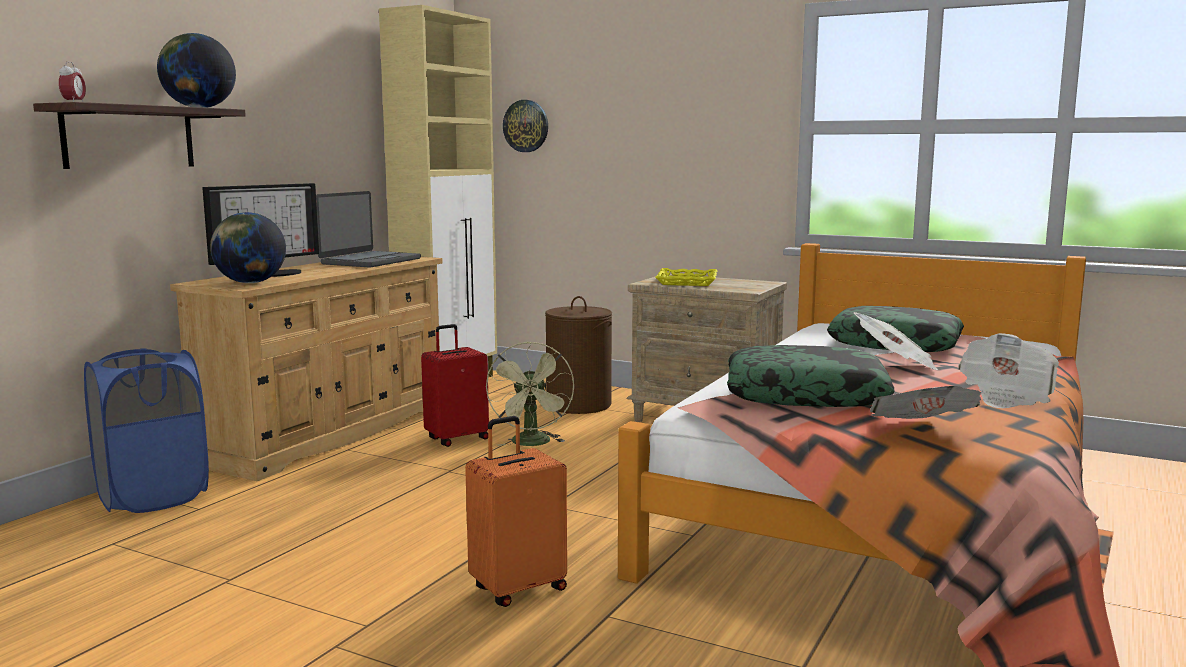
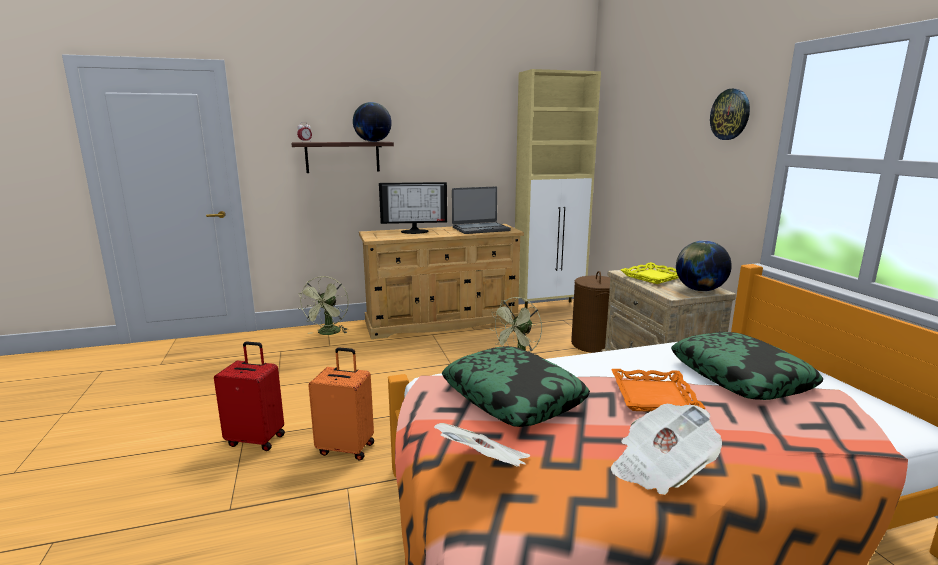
camera: 45 degrees right, 5 degrees up
(153, 497) = (328, 333): blue laundry basket -> green fan
(250, 283) = (384, 236): globe -> globe (699, 290)
(456, 439) = (488, 345): red suitcase -> red suitcase (257, 439)
(526, 126) = (617, 146): wall clock -> wall clock (730, 114)
(895, 363) = (654, 397): newspaper -> orange tray

